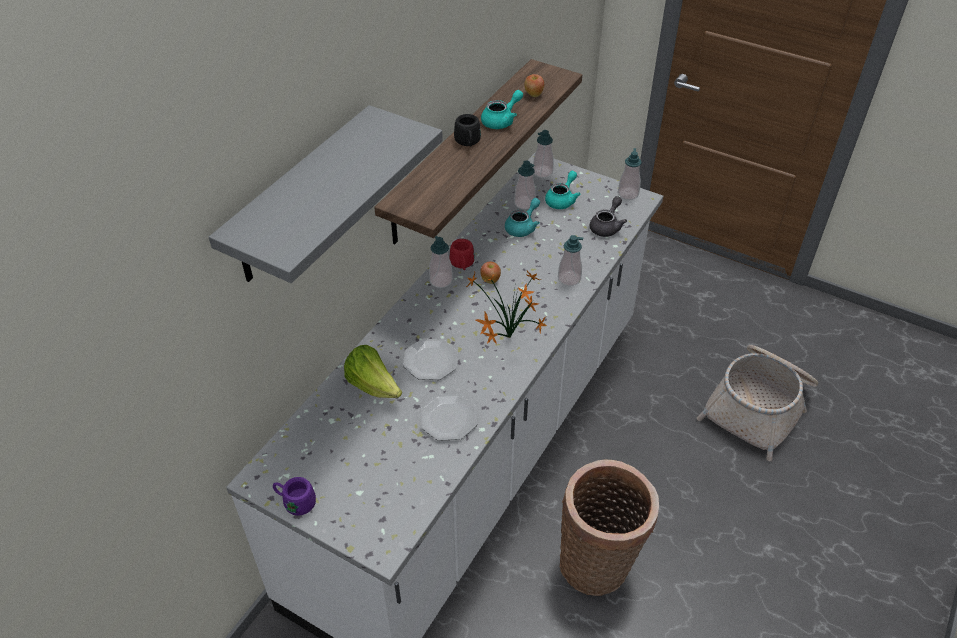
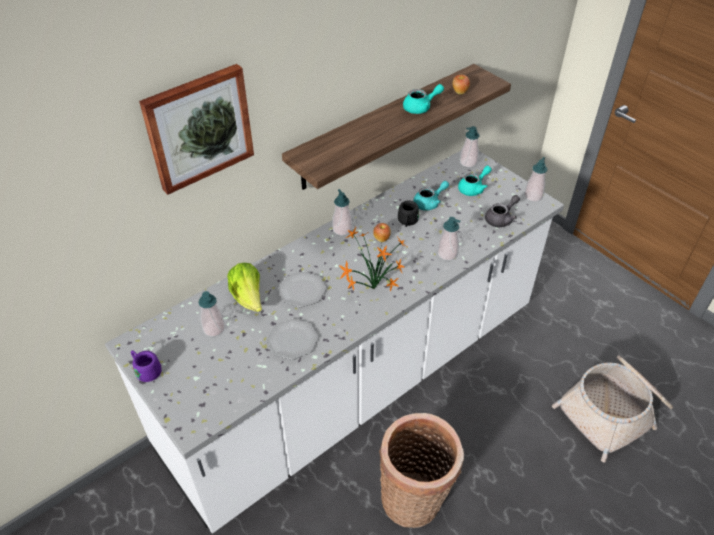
camera: 20 degrees right, 0 degrees up
(301, 197) = (198, 128): grey shelf -> picture
(462, 265) = (365, 221): red mug -> none
(468, 143) = (383, 120): black mug -> black mug (407, 222)
(524, 203) = (440, 184): soap dispenser -> soap dispenser (214, 329)

